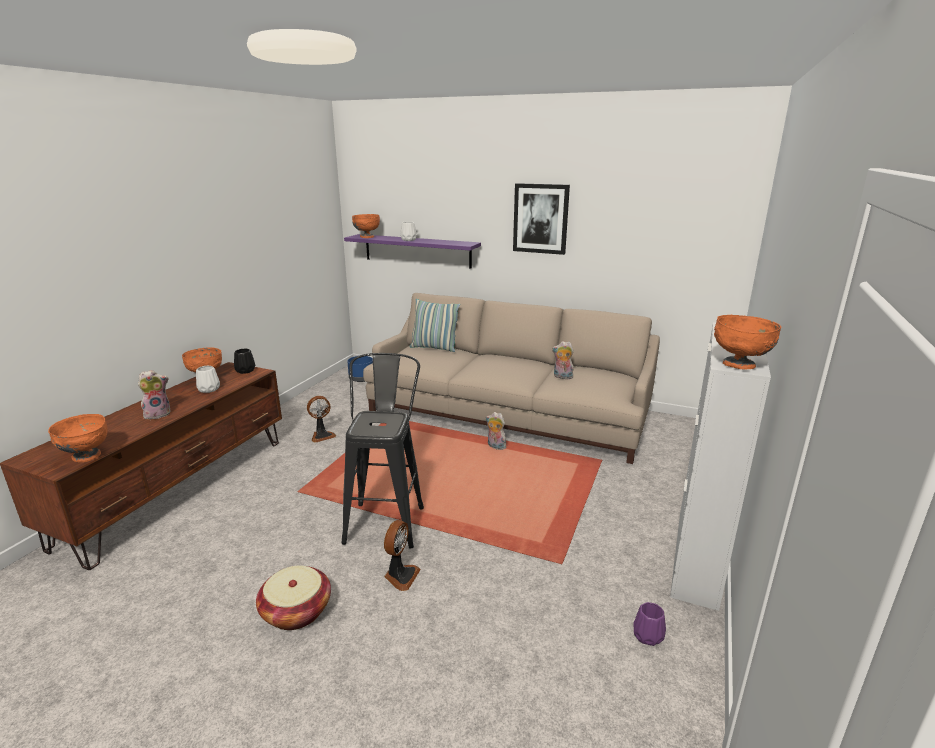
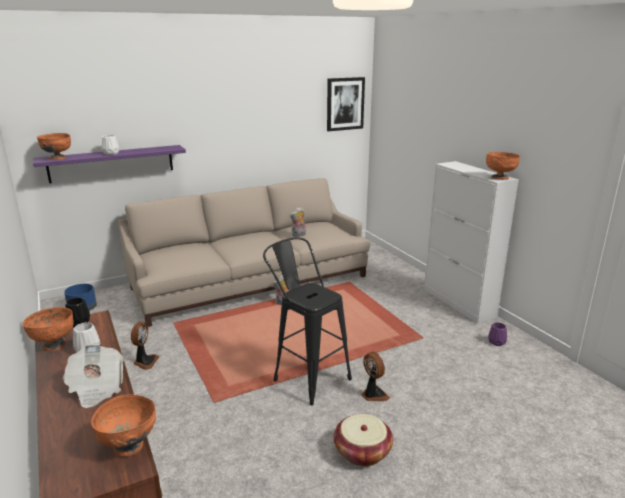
camera: 50 degrees left, 0 degrees up
(158, 414) = (96, 388): plush toy -> newspaper
(434, 348) = (173, 248): pillow -> none
(540, 218) = (230, 117): picture -> picture (345, 104)

